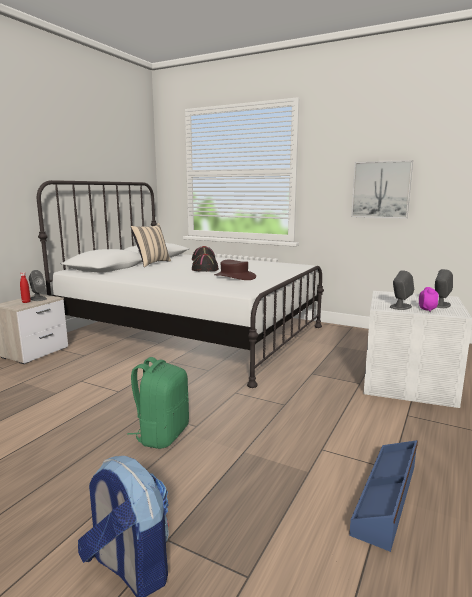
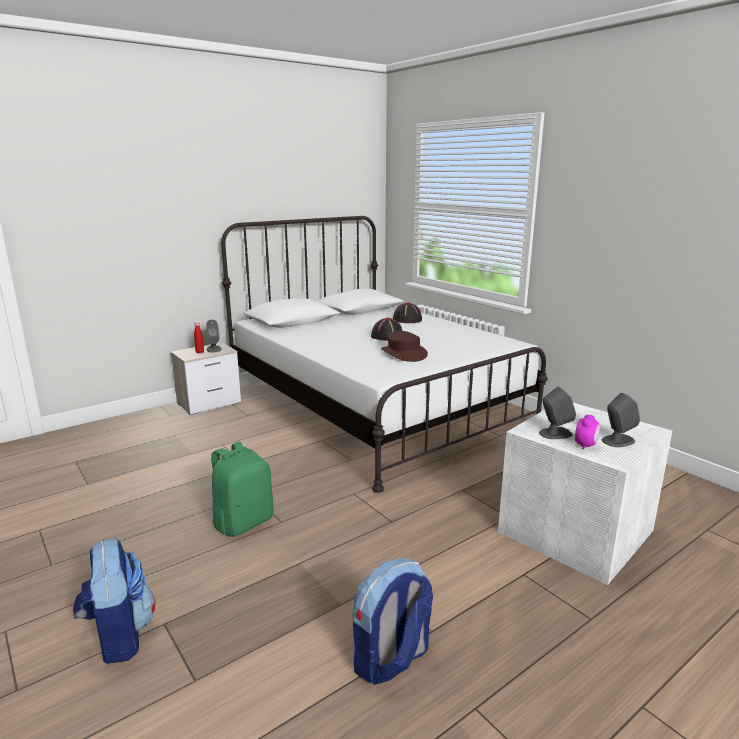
camera: 25 degrees right, 5 degrees up
(151, 263) = (343, 319): beige pillow -> none
(381, 189) = (638, 250): picture -> none
(387, 498) = (391, 660): blue storage box -> backpack

